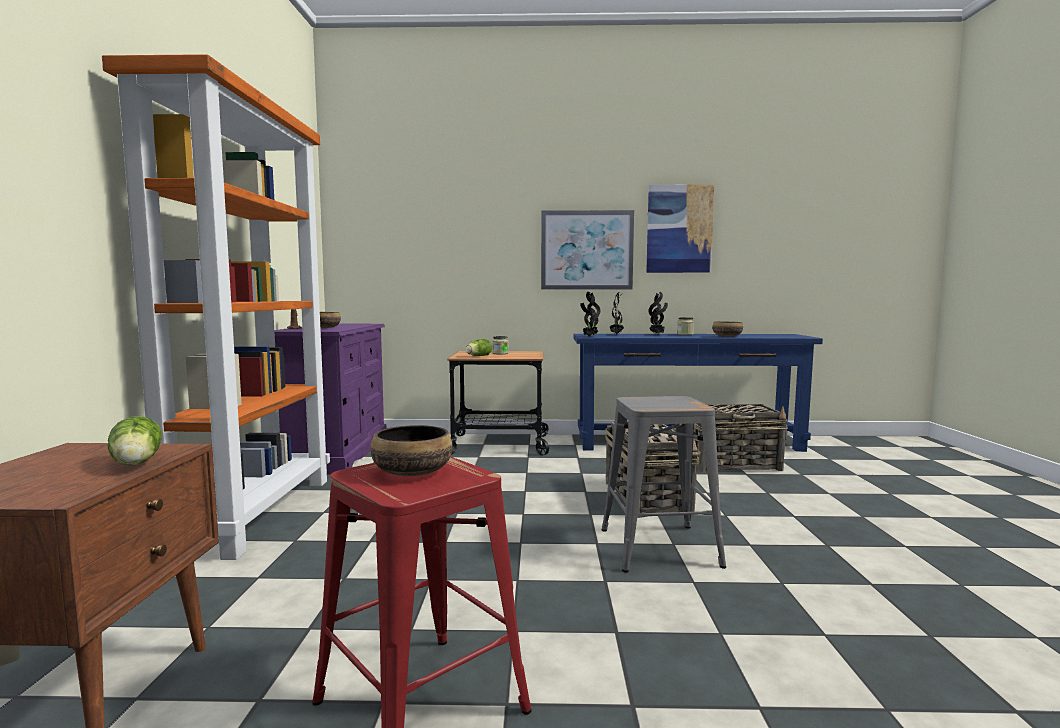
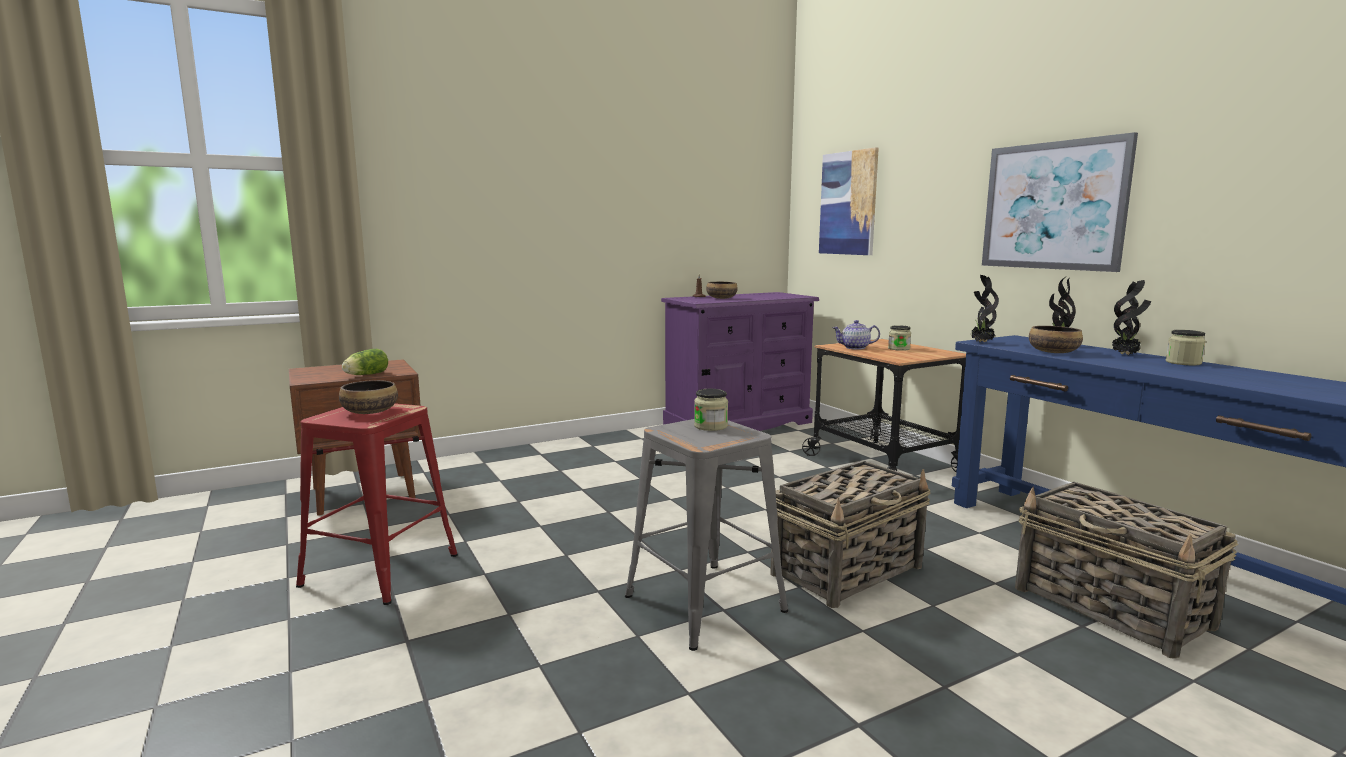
camera: 60 degrees right, 5 degrees up
(255, 513) = (589, 446): orange bookcase -> none
(477, 356) = (855, 348): lettuce -> teapot
(648, 400) = (710, 426): none -> jar
(679, 229) = (1227, 159): picture -> picture (848, 203)
(726, 336) = (1224, 379): bowl -> bowl (1053, 352)

